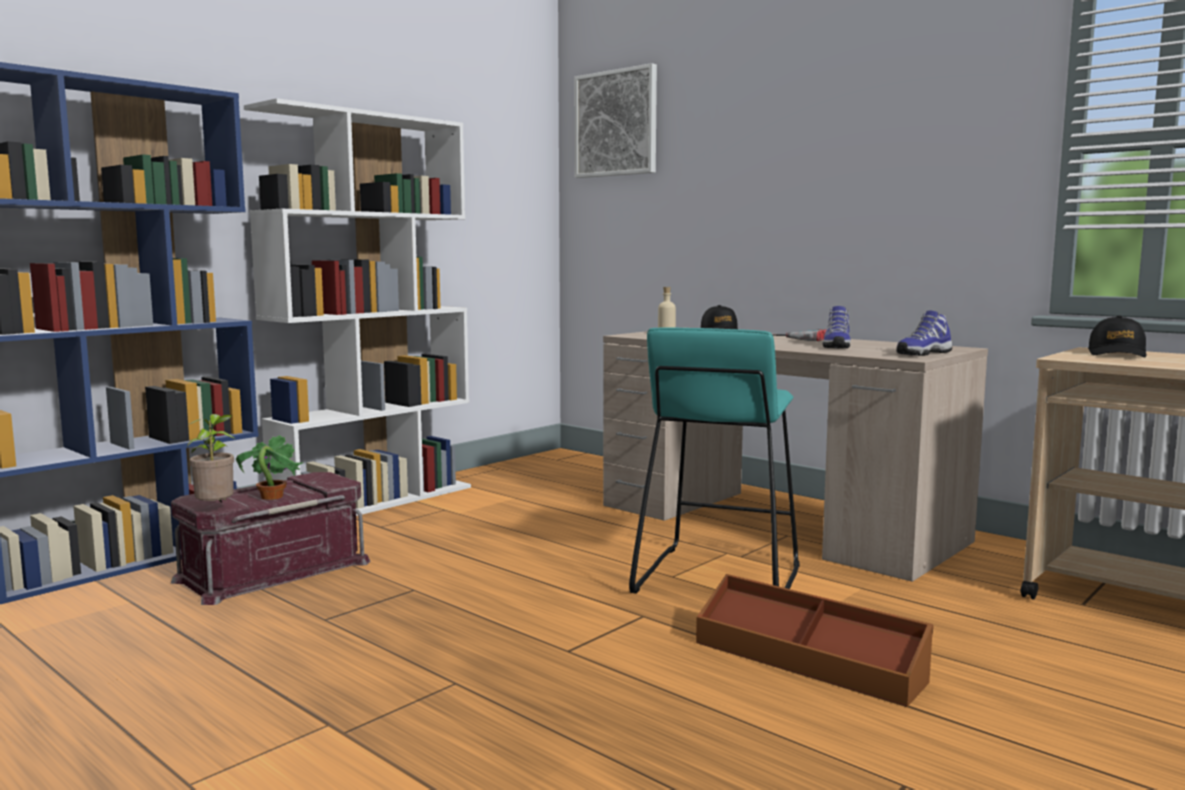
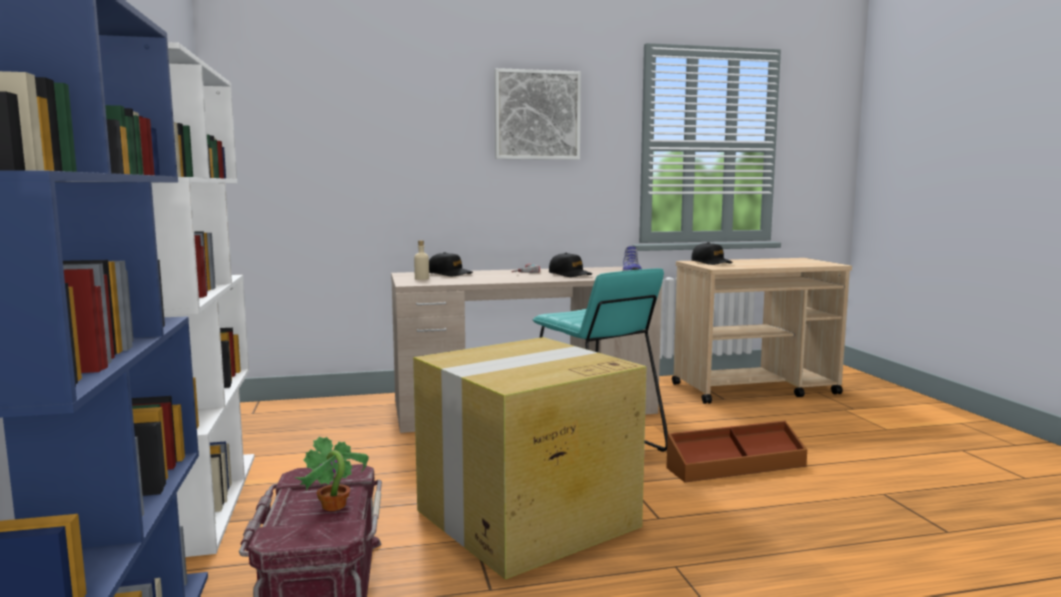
camera: 55 degrees left, 0 degrees up
(216, 509) = (351, 533): potted plant -> none
(479, 596) = (524, 519): none -> cardboard box
(616, 123) = (281, 92): picture -> picture (537, 115)
(836, 346) = (570, 274): shoe -> black cap

